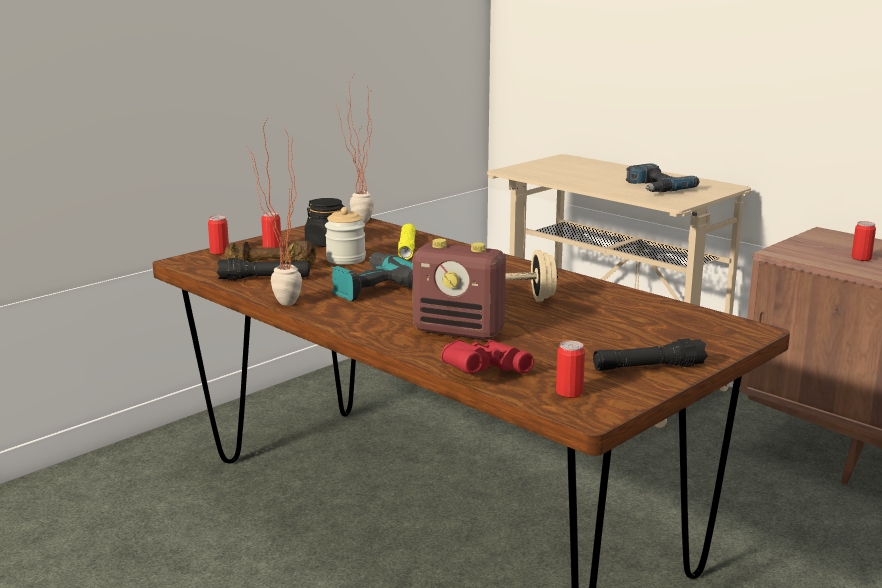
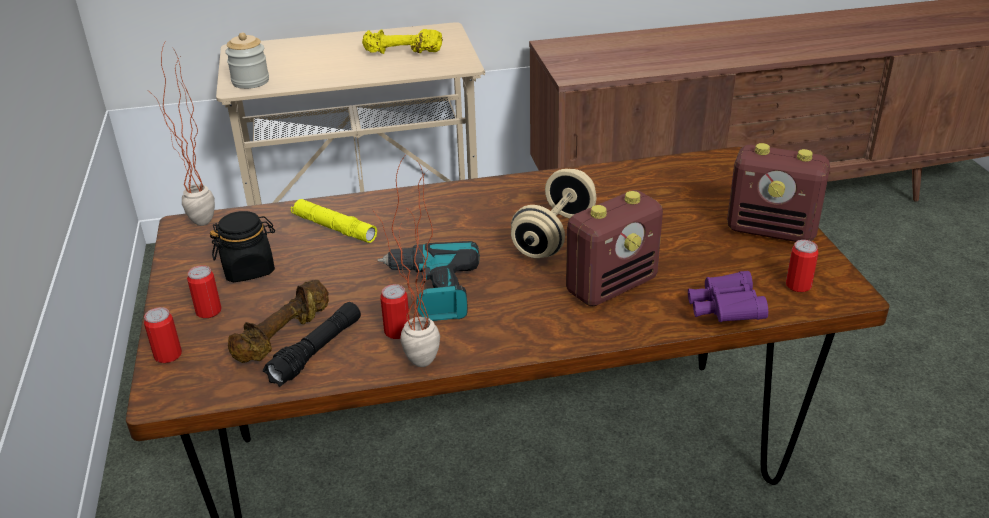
camera: 55 degrees left, 15 degrees up
(346, 259) = (320, 276): jar -> jar (250, 81)
(482, 373) = (724, 312): red binoculars -> purple binoculars
(648, 368) = (772, 231): black flashlight -> radio
(654, 187) = (402, 53): power drill -> yellow dumbbell
(861, 258) = (620, 59): can -> can (397, 331)

